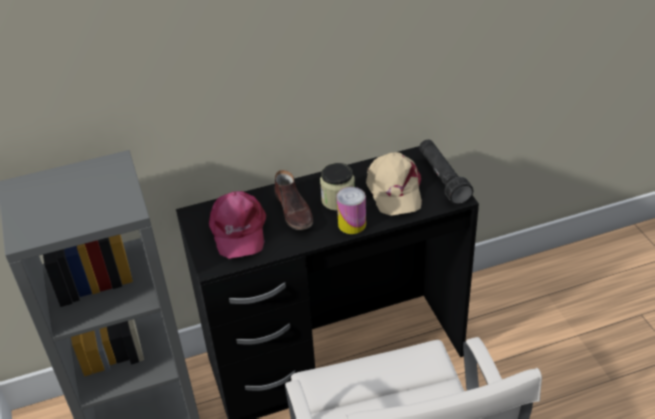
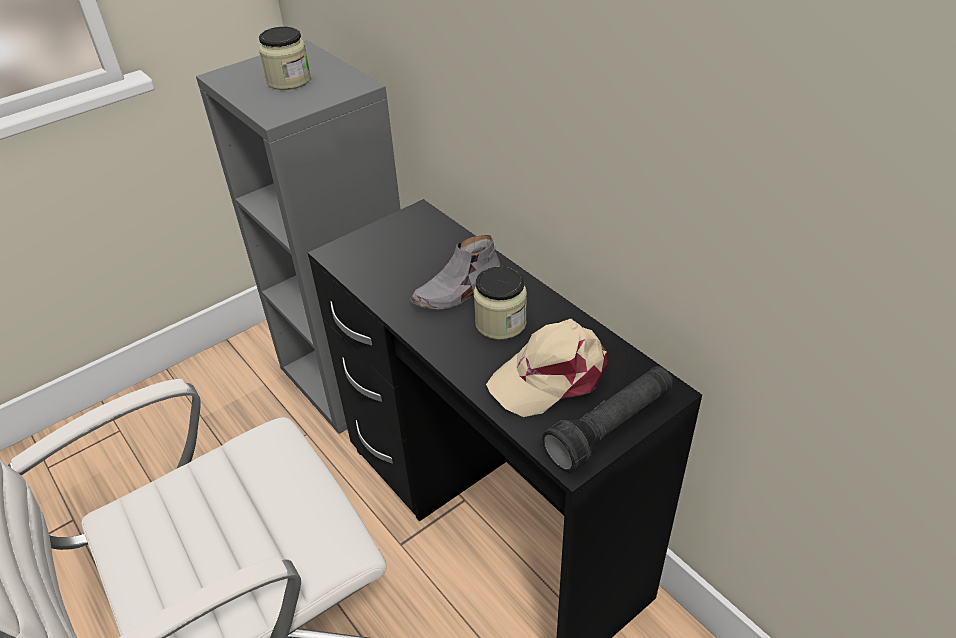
camera: 70 degrees right, 0 degrees up
(72, 198) = (289, 80): none -> jar
(238, 230) = (403, 254): pink cap -> none
(294, 211) = (458, 289): brown shoe -> grey shoe
(352, 224) = (454, 350): can -> none

